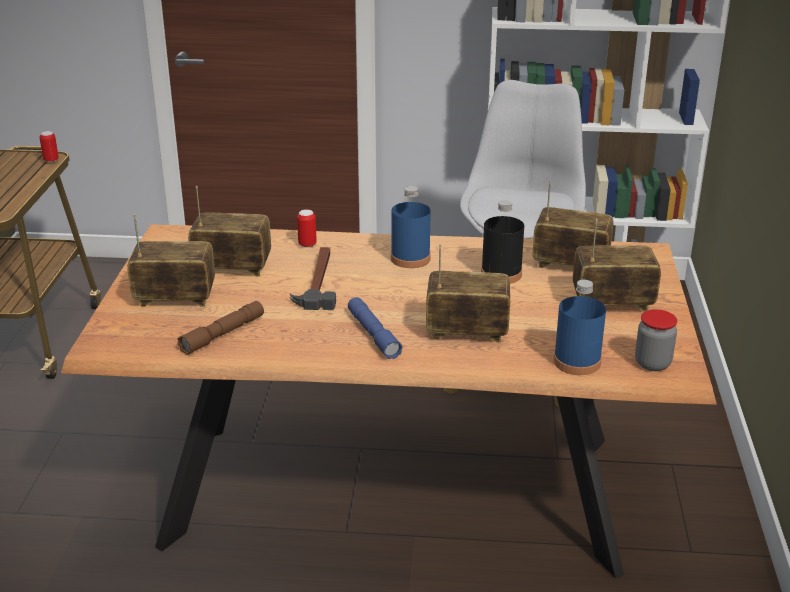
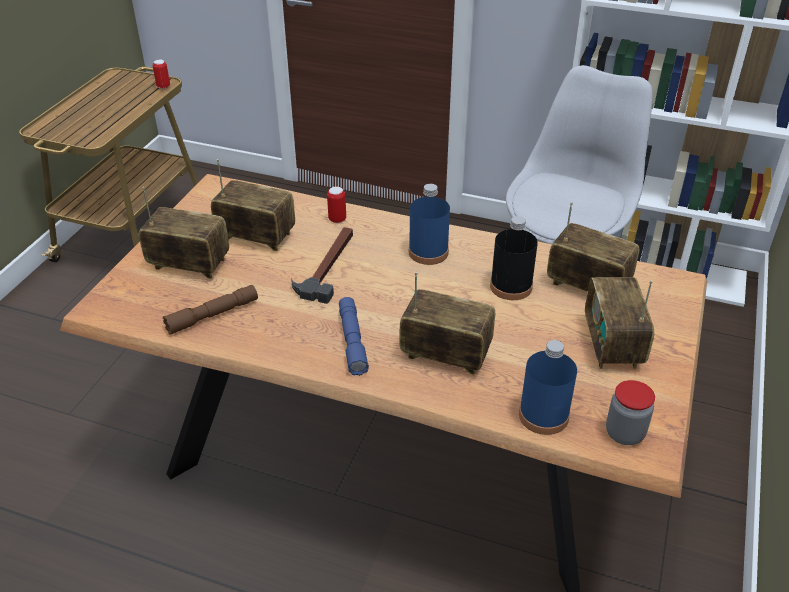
camera: 15 degrees right, 10 degrees up
(612, 303) = (612, 345): radio -> radio turned 105 degrees counterclockwise

